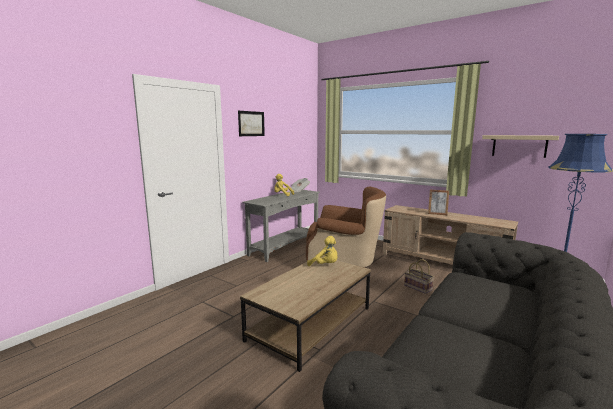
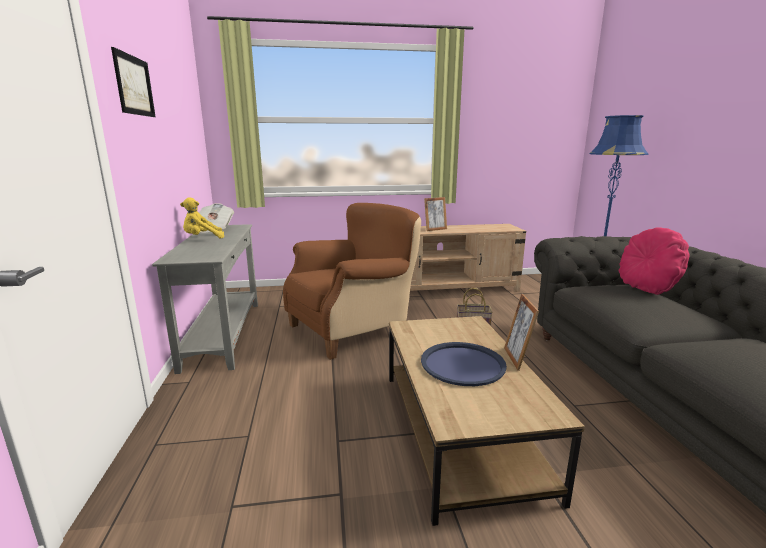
camera: 45 degrees left, 5 degrees up
(307, 281) = (462, 364): none -> blue tray
(325, 265) = (428, 331): yellow plush toy -> none
(337, 290) = (517, 358): none -> picture frame
(510, 290) = (646, 289): none -> pink pillow
(519, 146) = (500, 137): beige shelf -> none

